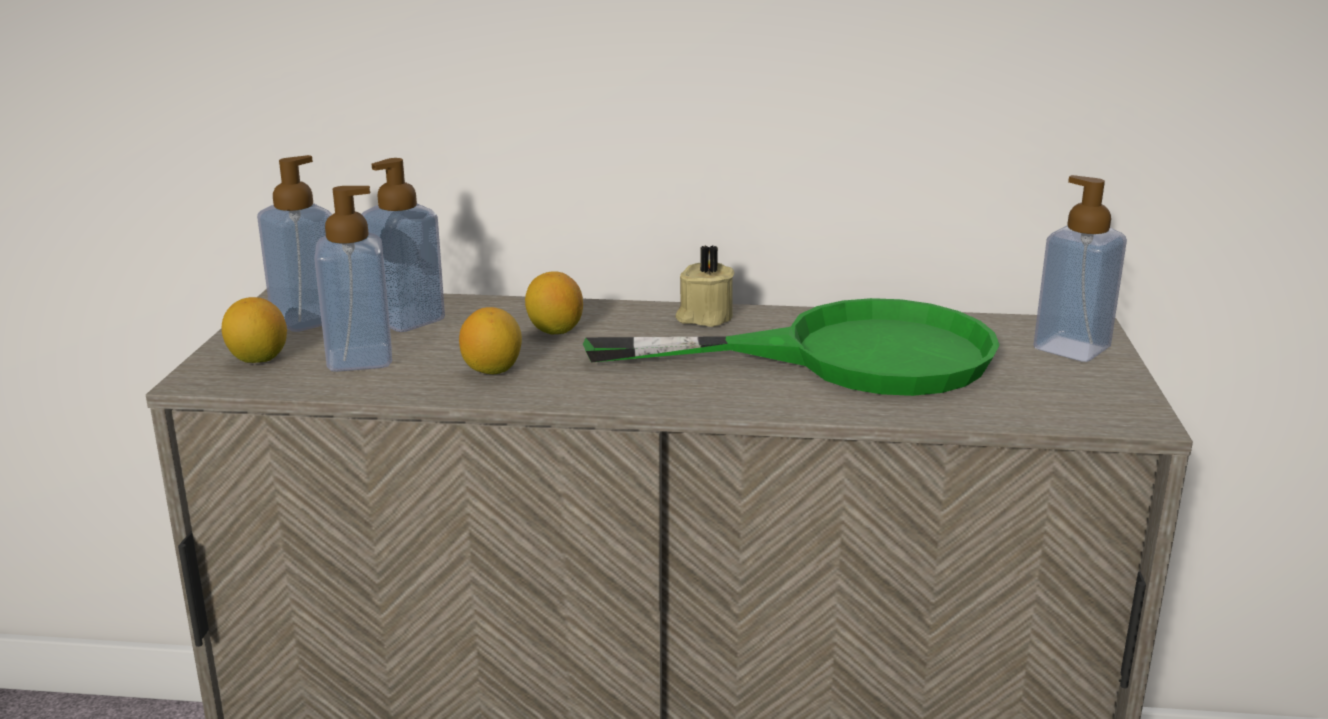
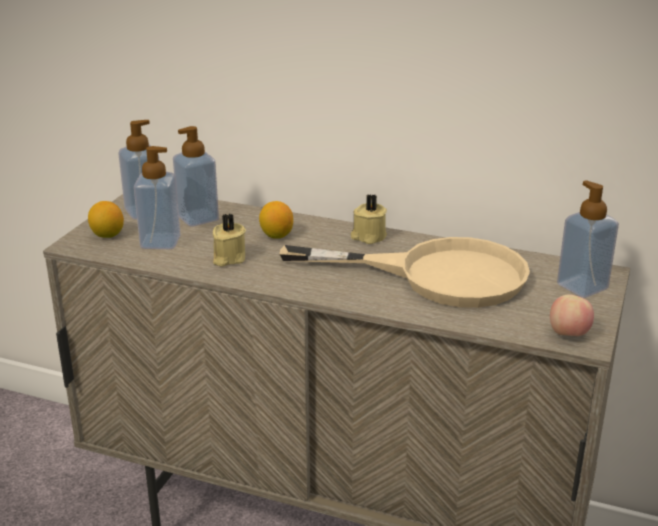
camera: 15 degrees right, 5 degrees up
(492, 370) = (228, 258): lemon -> beige candle
(848, 357) = (437, 275): green frying pan -> beige frying pan
(1105, 413) = (568, 335): none -> apple

